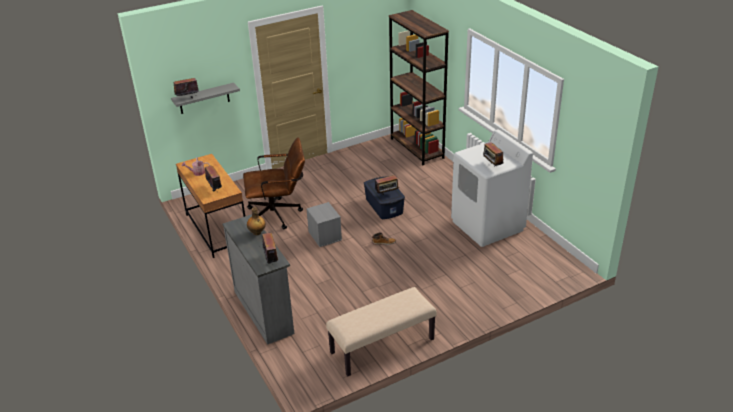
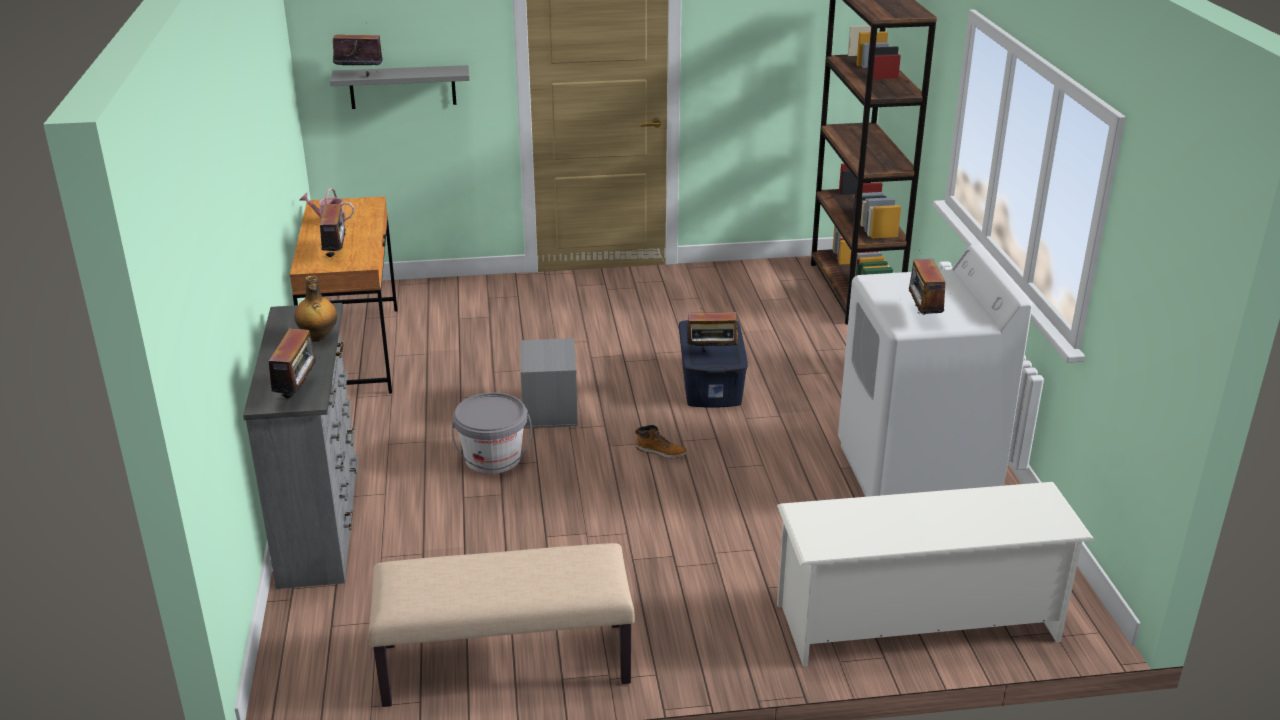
camera: 20 degrees right, 5 degrees down
(279, 214) = (490, 351): brown office chair -> none
(316, 264) = (493, 458): none -> grey bucket
(521, 286) = (918, 623): none -> white shoe rack

